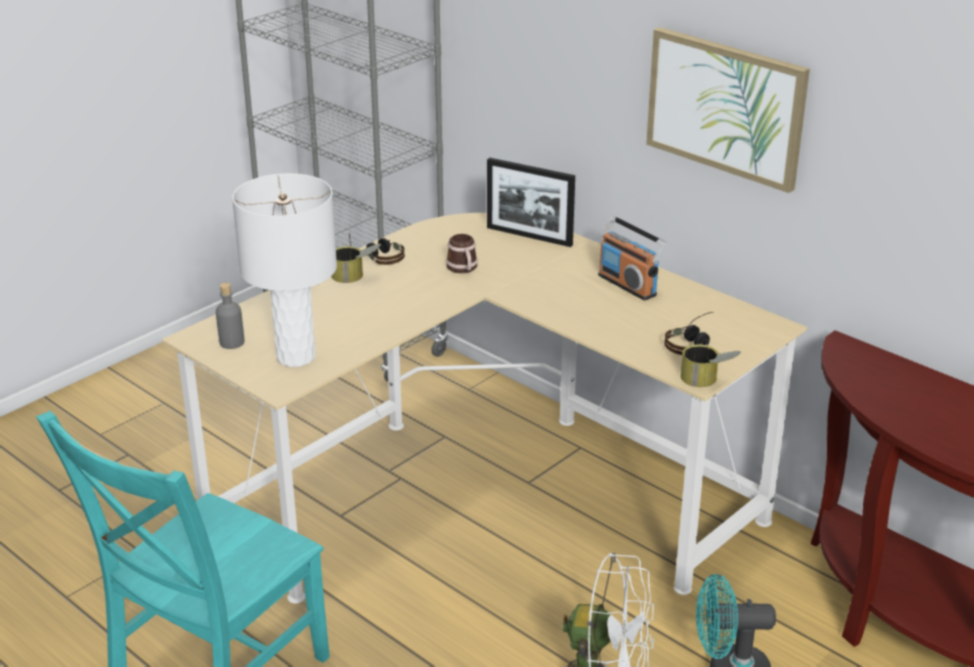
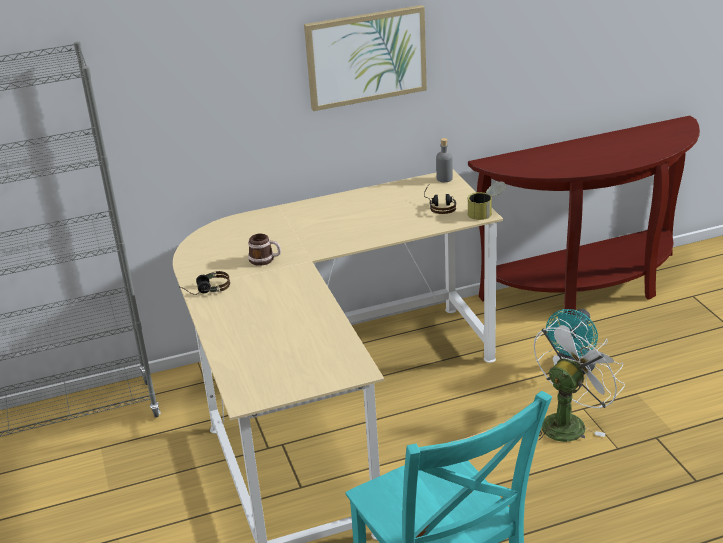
camera: 60 degrees left, 0 degrees up
(232, 342) = (271, 382): grey bottle -> grey bottle (444, 178)
(296, 357) = (322, 355): white table lamp -> none
(356, 277) = (228, 305): can -> none
(529, 236) = (247, 225): picture frame -> none
(628, 285) = (350, 207): radio -> none

